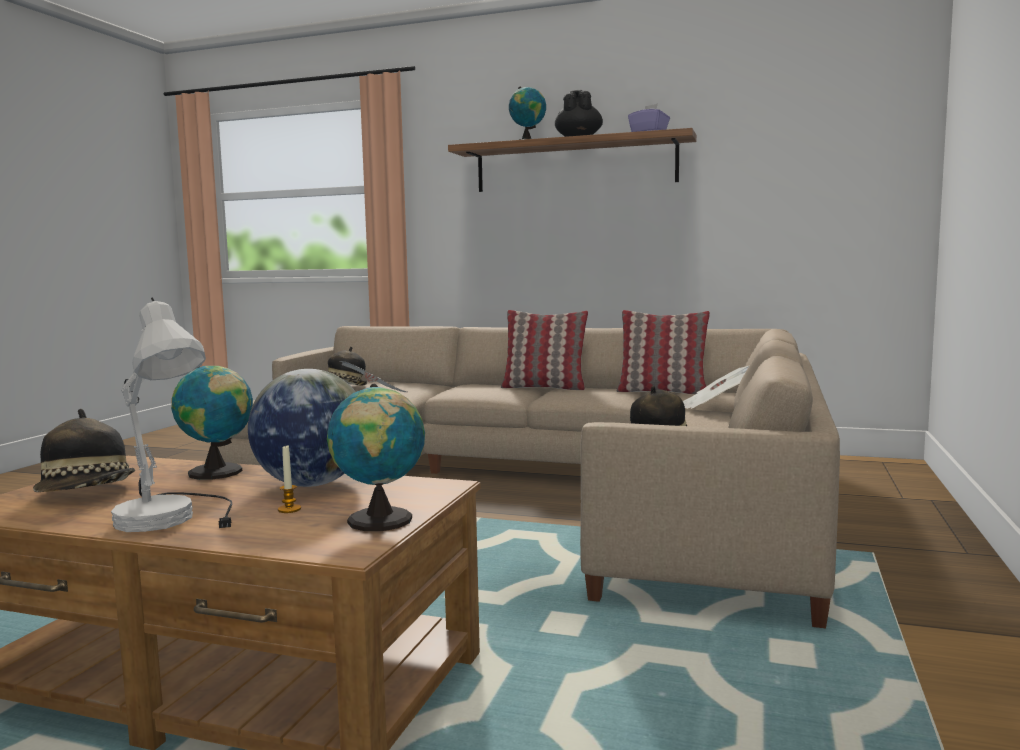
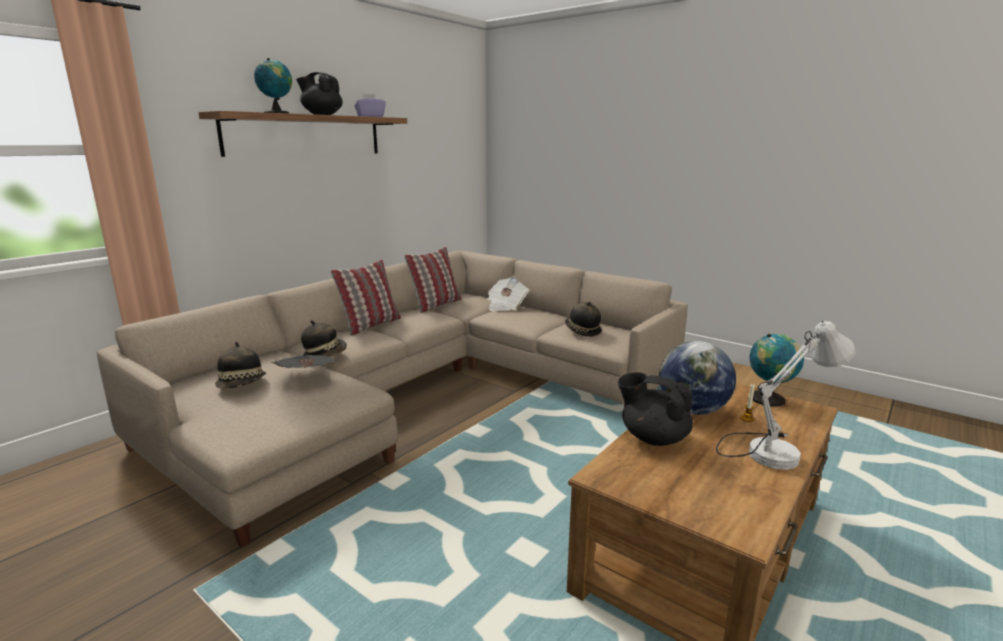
camera: 70 degrees left, 10 degrees up
(87, 493) = (700, 487): hat -> hat (325, 355)
(219, 472) = (653, 438): globe -> black teapot

